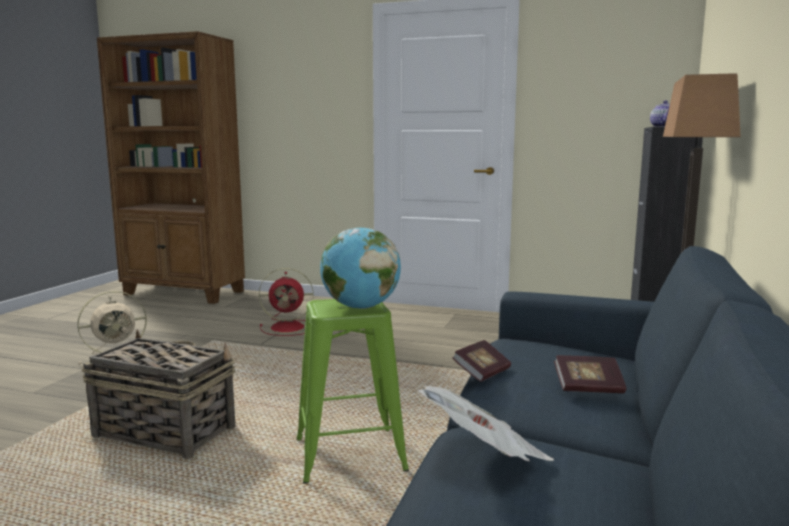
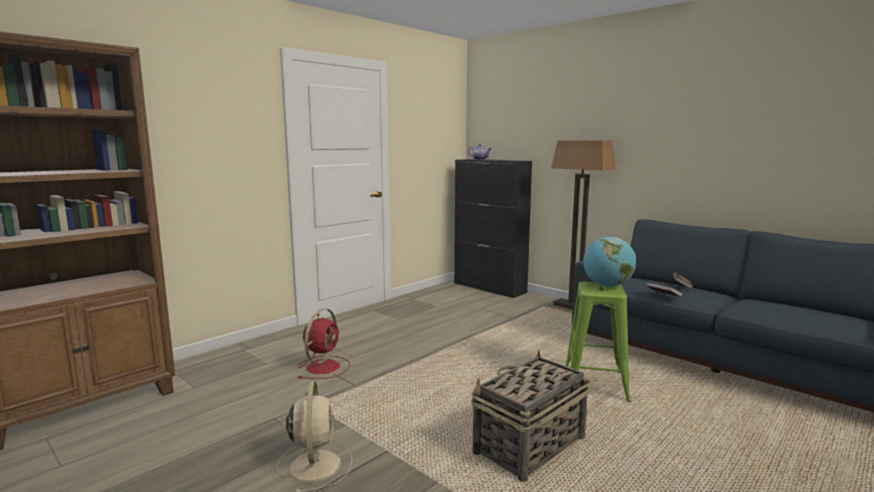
camera: 65 degrees left, 0 degrees up
(484, 456) = (761, 311): newspaper -> none

